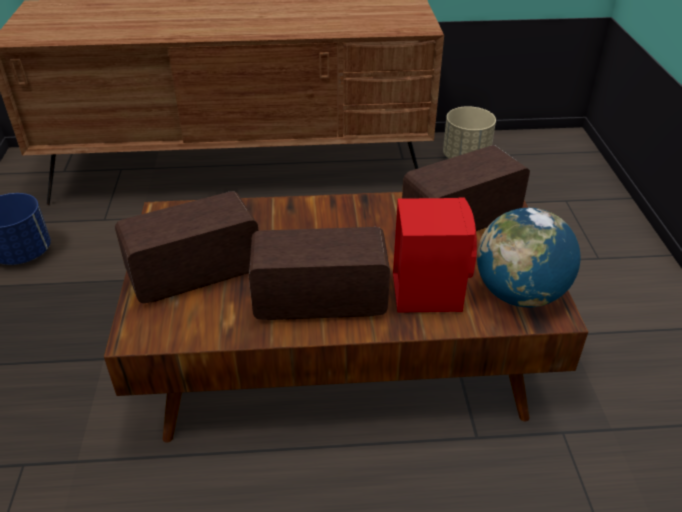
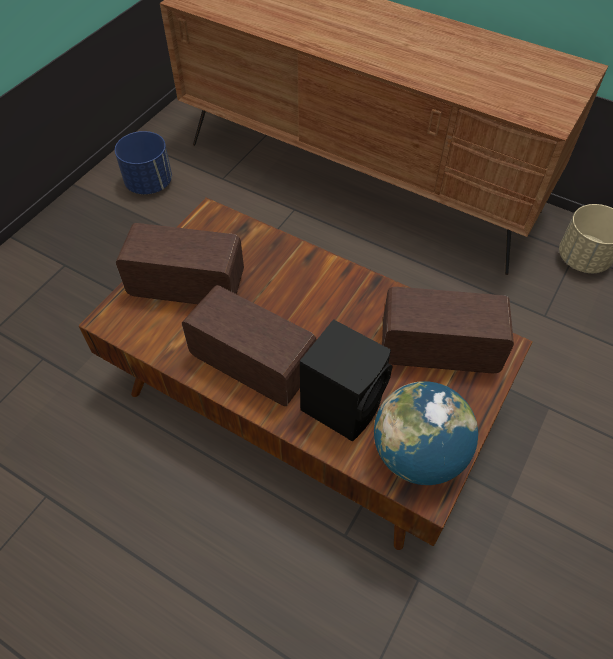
camera: 35 degrees right, 15 degrees up
(427, 290) = (343, 404): red speaker -> black speaker

